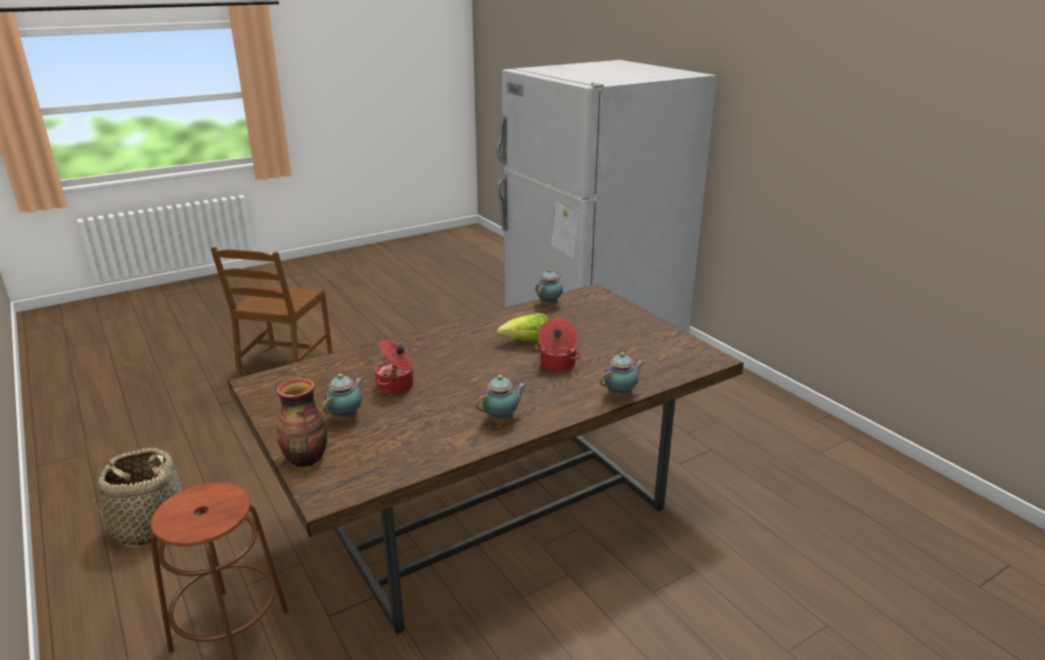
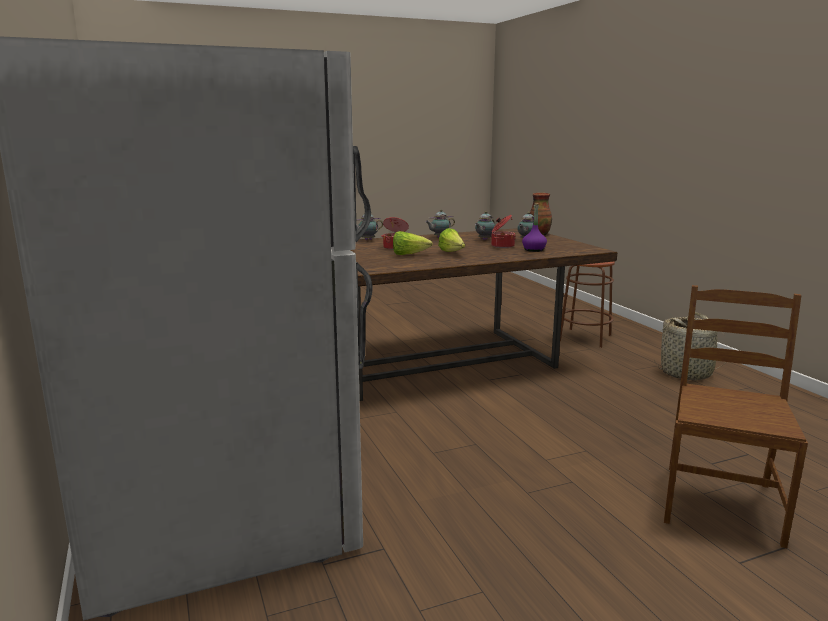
camera: 170 degrees left, 10 degrees down
(351, 374) = (534, 250): none -> purple bottle
(471, 353) = (452, 253): none -> lettuce
(549, 304) = (374, 269): teapot -> teapot (484, 240)

